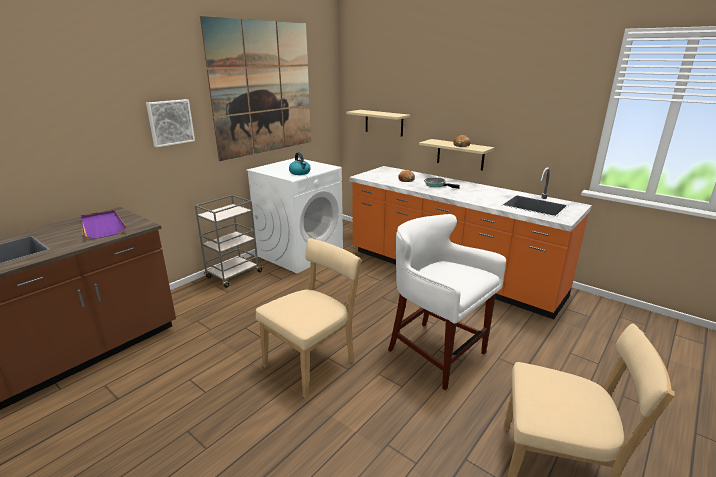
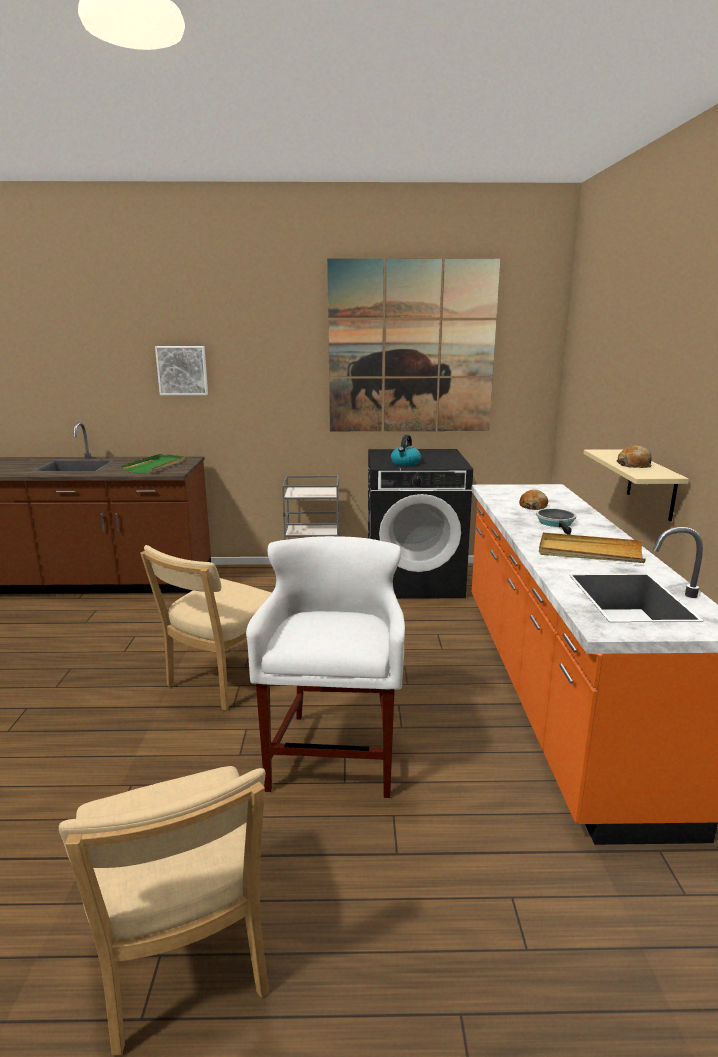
camera: 50 degrees right, 5 degrees down
(102, 226) = (155, 466): purple tray -> green tray
(170, 122) = (274, 377): picture -> picture (182, 370)
(300, 253) = (414, 580): white washing machine -> black washing machine
(313, 362) = (221, 681): beige chair -> beige chair turned 120 degrees clockwise
(384, 123) = (590, 415): beige shelf -> none
(480, 193) = (589, 552): none -> beige tray

